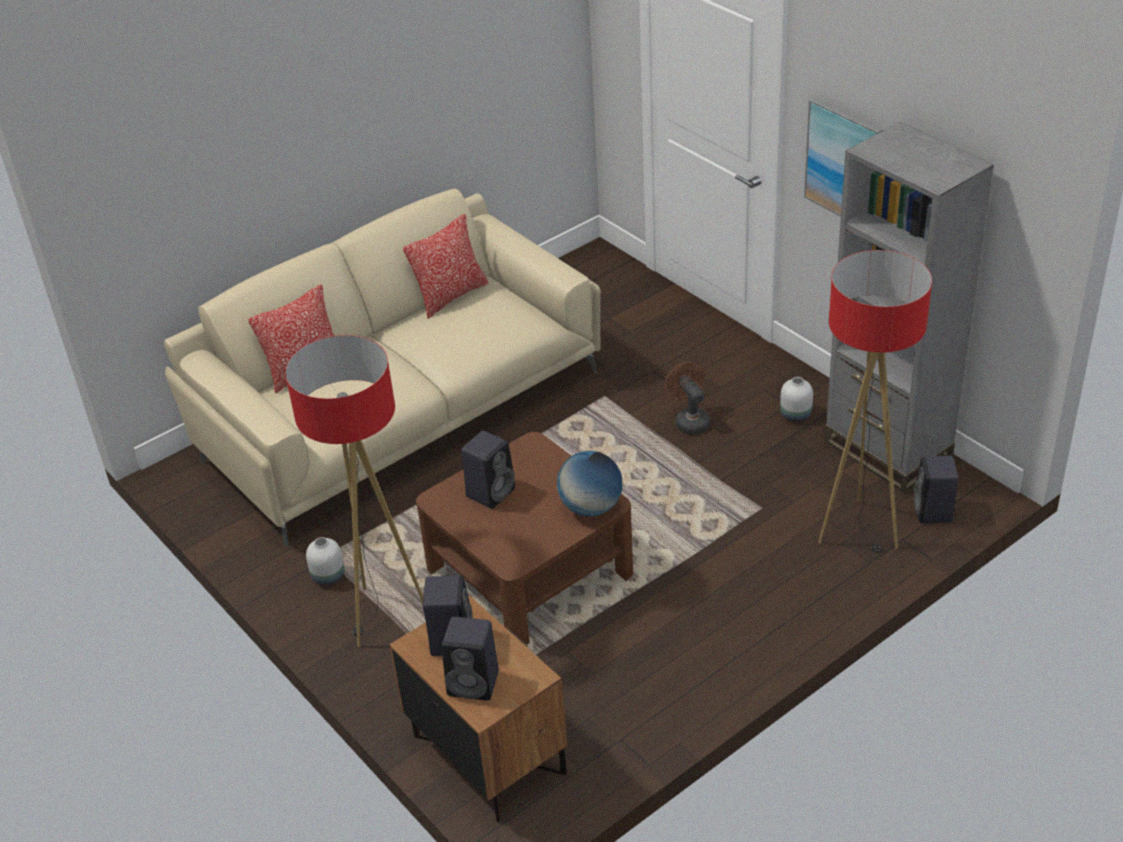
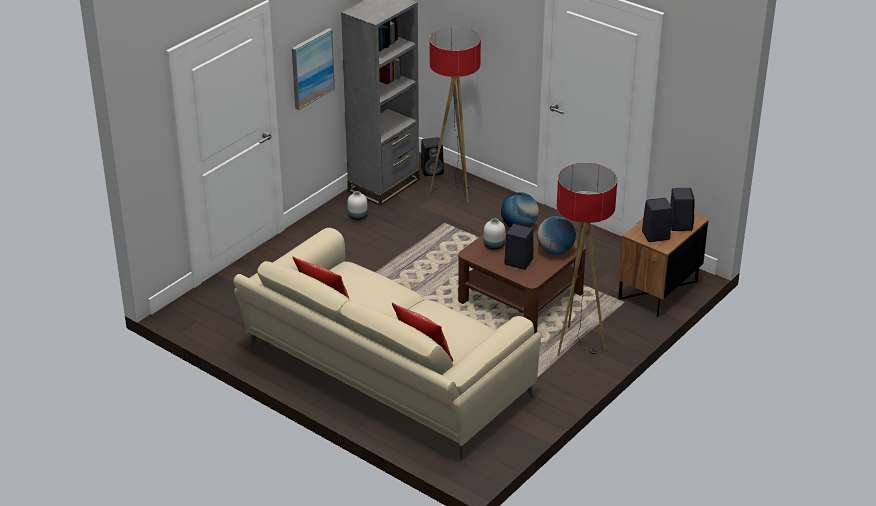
camera: 105 degrees left, 5 degrees down
(327, 576) = (552, 373): white vase -> white vase (494, 246)
(506, 540) = (555, 251): none -> globe
(689, 420) = (370, 253): brown fan -> none

